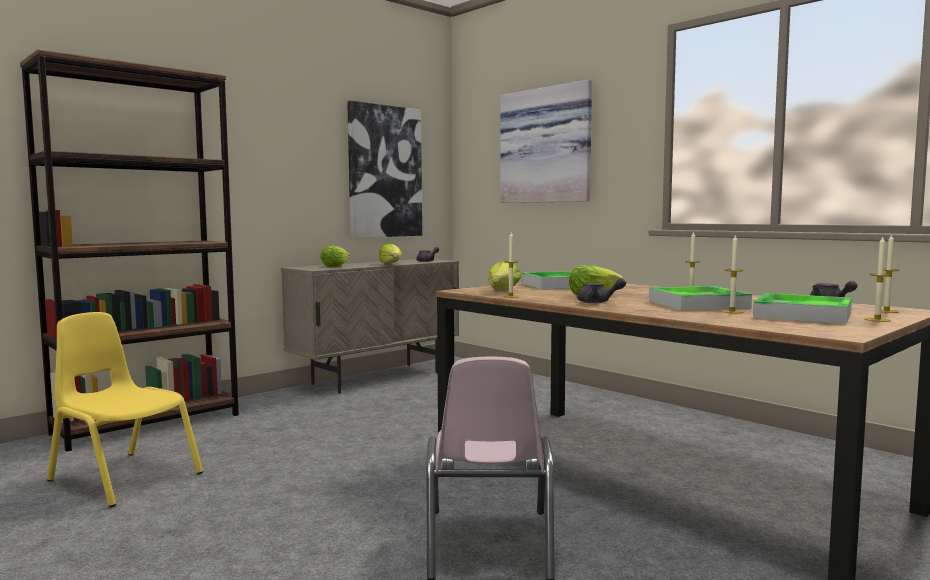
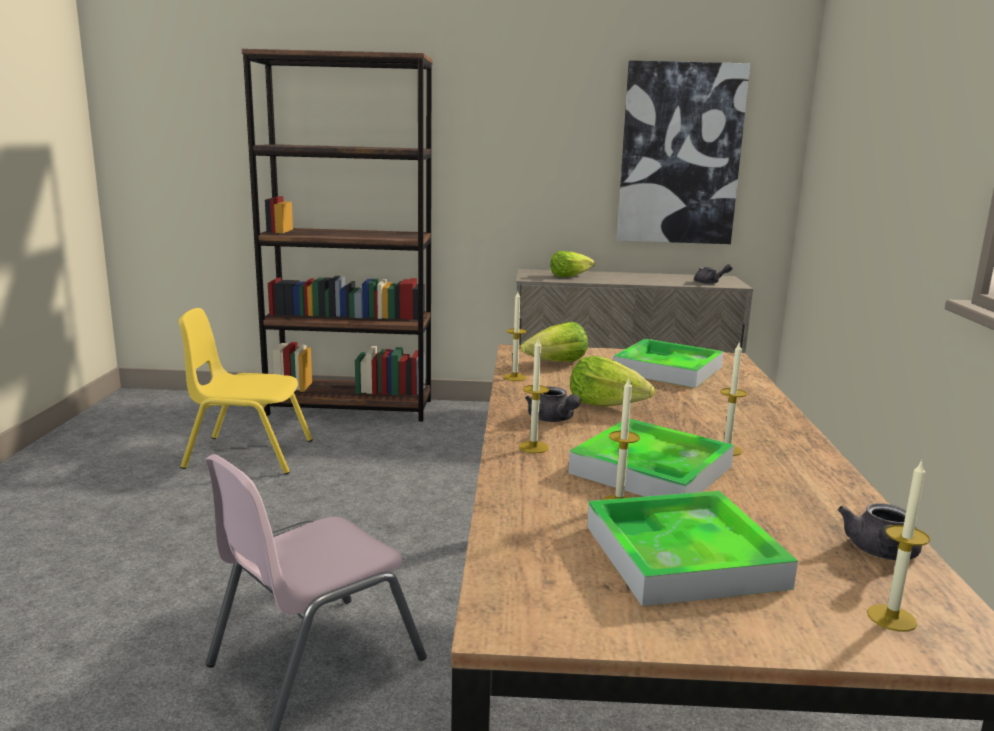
camera: 45 degrees right, 10 degrees up
(124, 477) = (248, 454): yellow chair -> yellow chair turned 75 degrees counterclockwise
(391, 264) = (643, 282): lettuce -> none
(547, 146) = (884, 127): picture -> none
(877, 320) = (748, 626): candle -> candle (533, 447)

